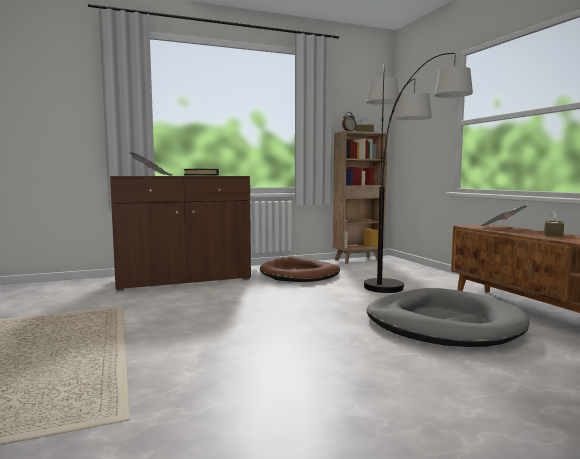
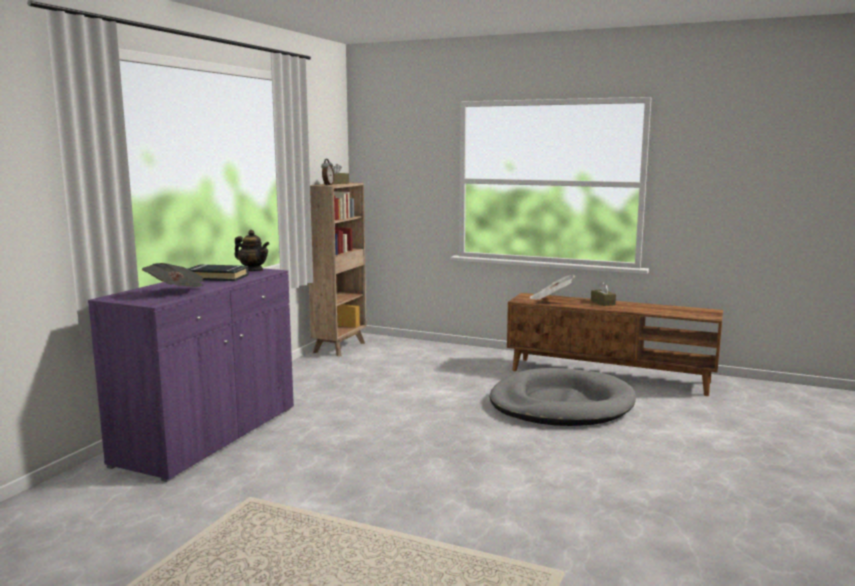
camera: 45 degrees left, 5 degrees up
(183, 280) = (209, 435): brown cabinet -> purple cabinet
(233, 175) = (253, 270): none -> teapot
(300, 274) = (329, 385): brown dog bed -> none
(401, 278) = (434, 363): floor lamp -> none

